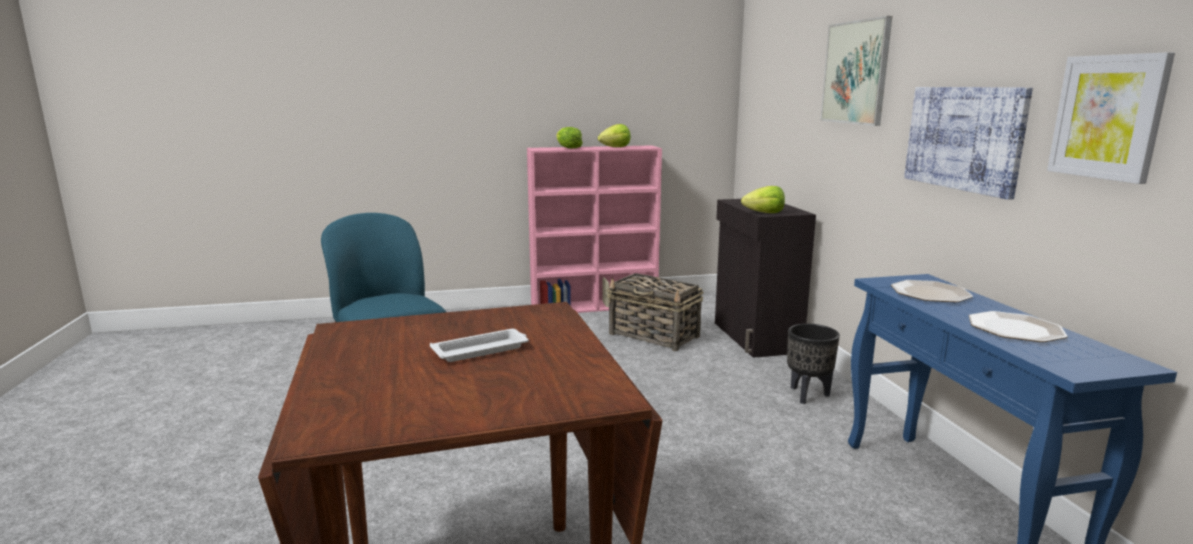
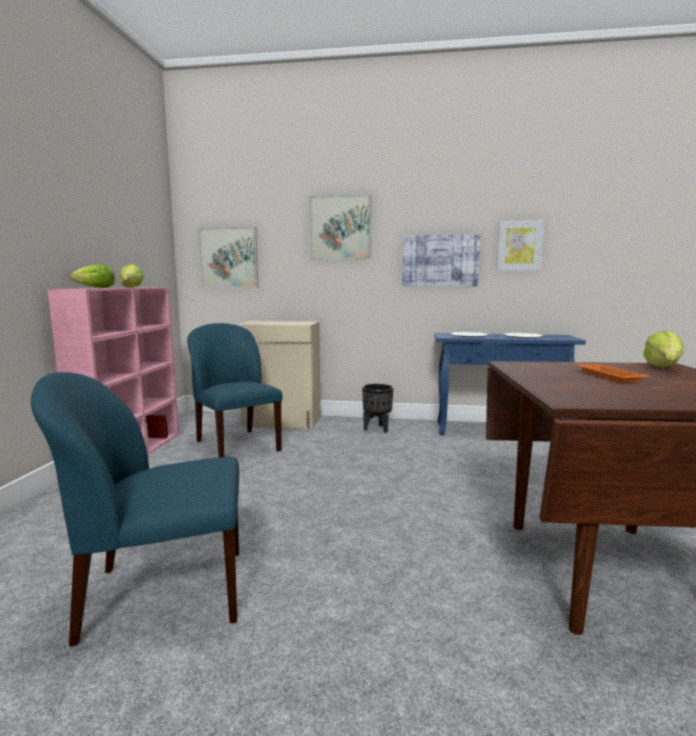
camera: 70 degrees left, 5 degrees down
(482, 350) = (608, 376): white tray -> orange tray
(654, 335) = (236, 445): basket -> blue chair
(755, 337) = (282, 421): black cabinet -> beige cabinet
(765, 213) = (301, 324): lettuce -> lettuce (663, 367)
(767, 112) = (229, 258): none -> picture

